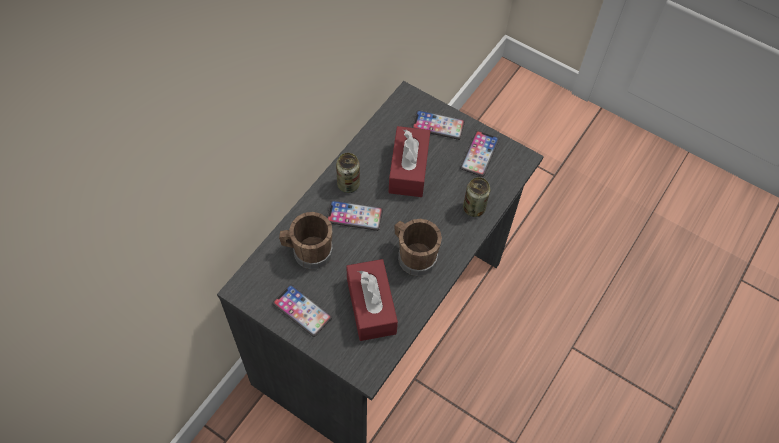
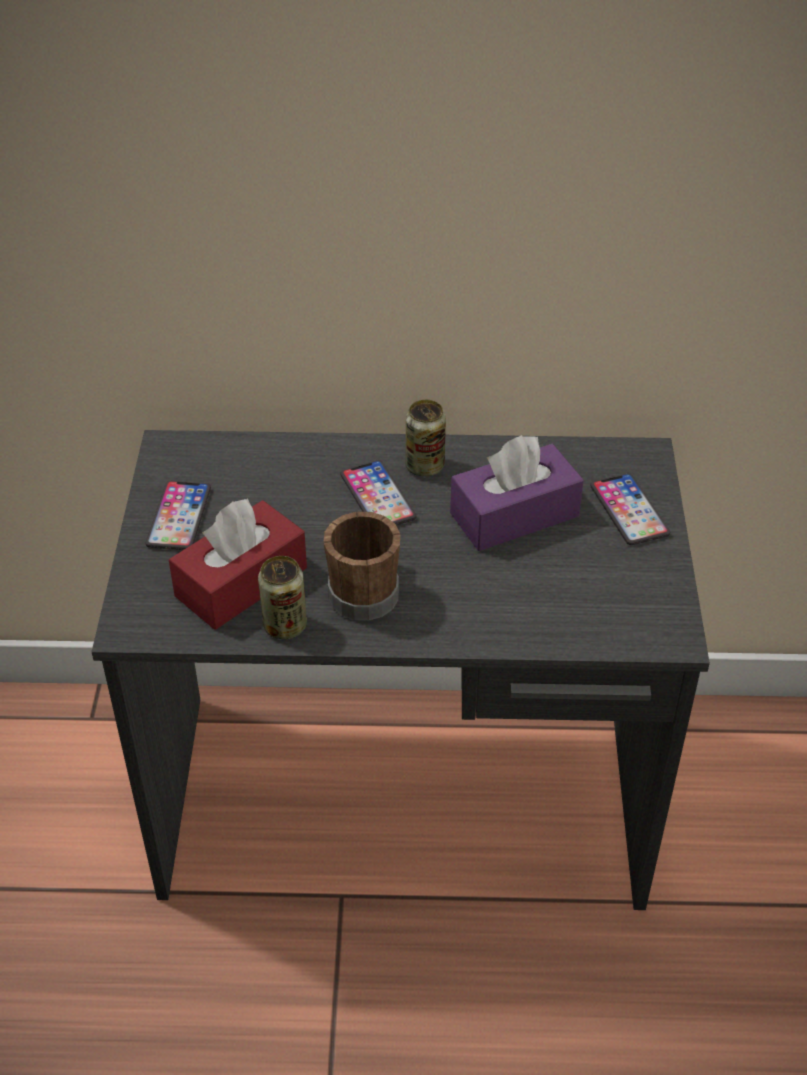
camera: 60 degrees right, 15 degrees down
(308, 252) = (277, 479): brown mug -> none
(408, 169) = (514, 515): red tissue box -> purple tissue box
(474, 208) = (515, 620): can -> can (285, 626)
(479, 154) = (626, 581): phone -> none

